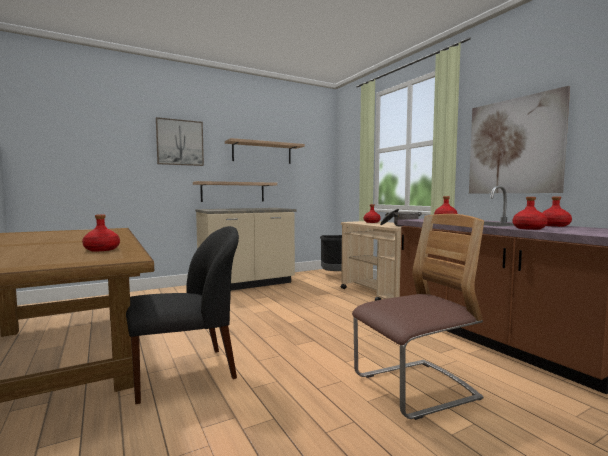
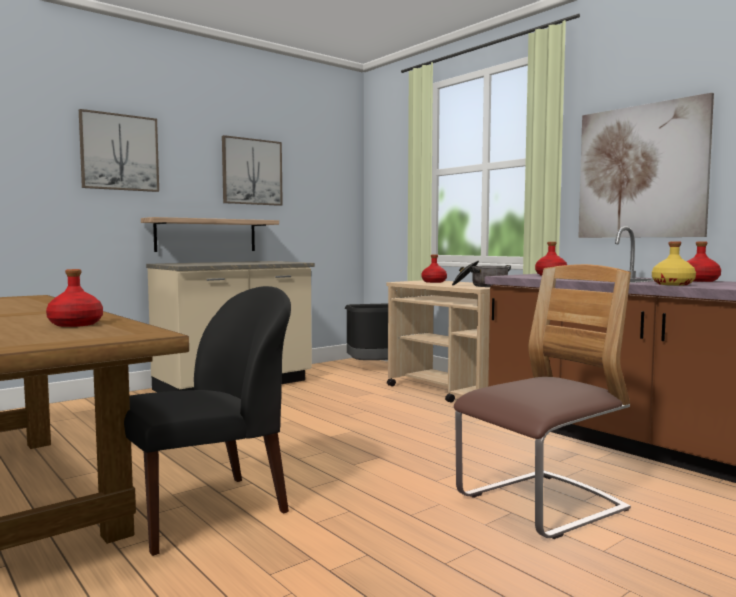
camera: 10 degrees left, 0 degrees up
(262, 153) = (252, 172): shelf -> picture
(528, 228) = (672, 284): red bottle -> yellow bottle

